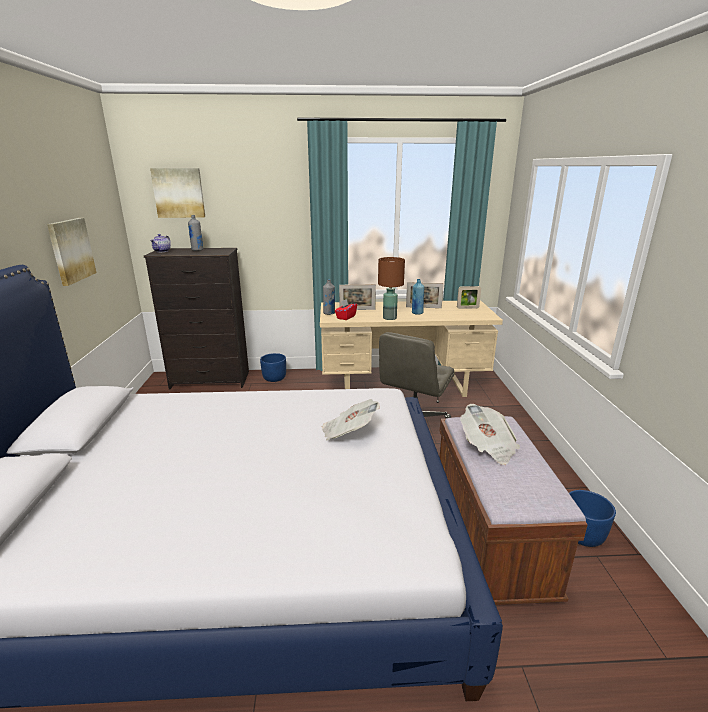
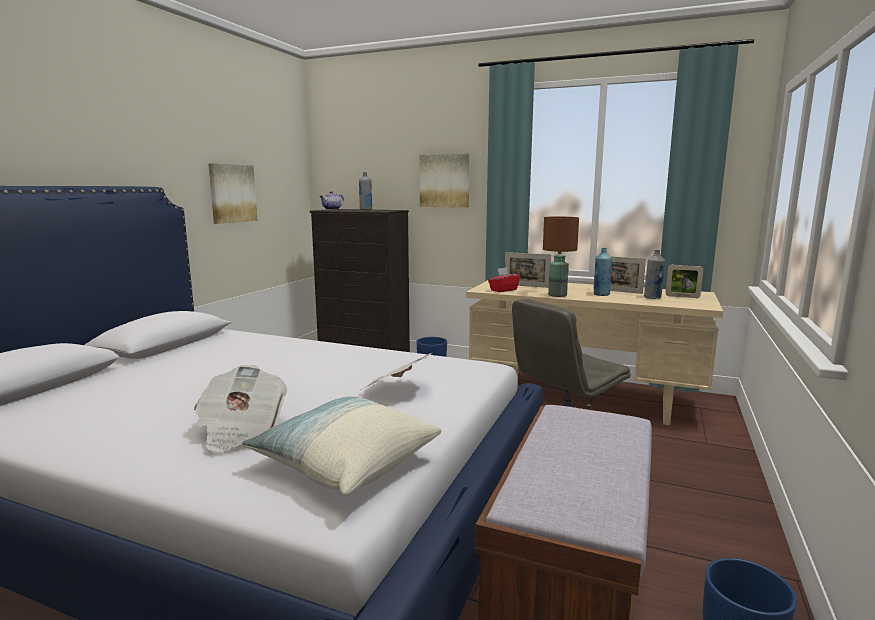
camera: 25 degrees right, 10 degrees down
(179, 193) = (359, 152): picture -> picture (444, 181)
(329, 313) = (488, 286): grey bottle -> grey bottle (652, 298)
(385, 511) = (345, 463): none -> pillow
(488, 447) = (568, 440): newspaper -> newspaper (241, 430)

